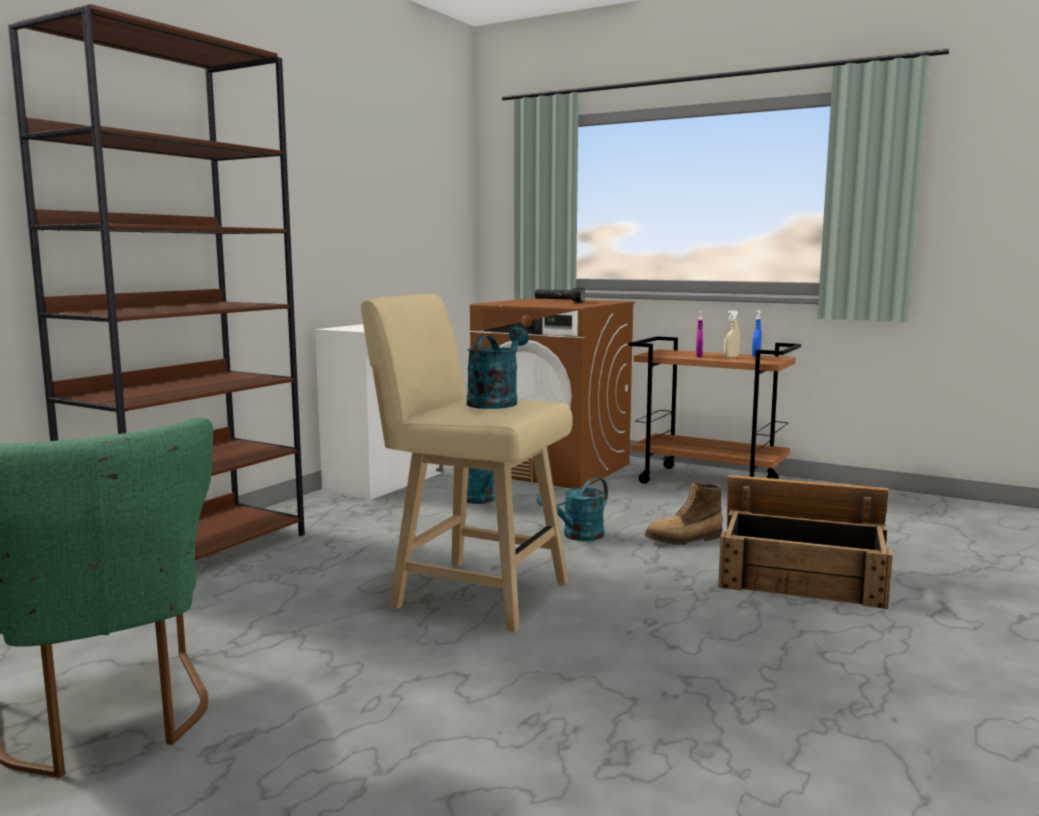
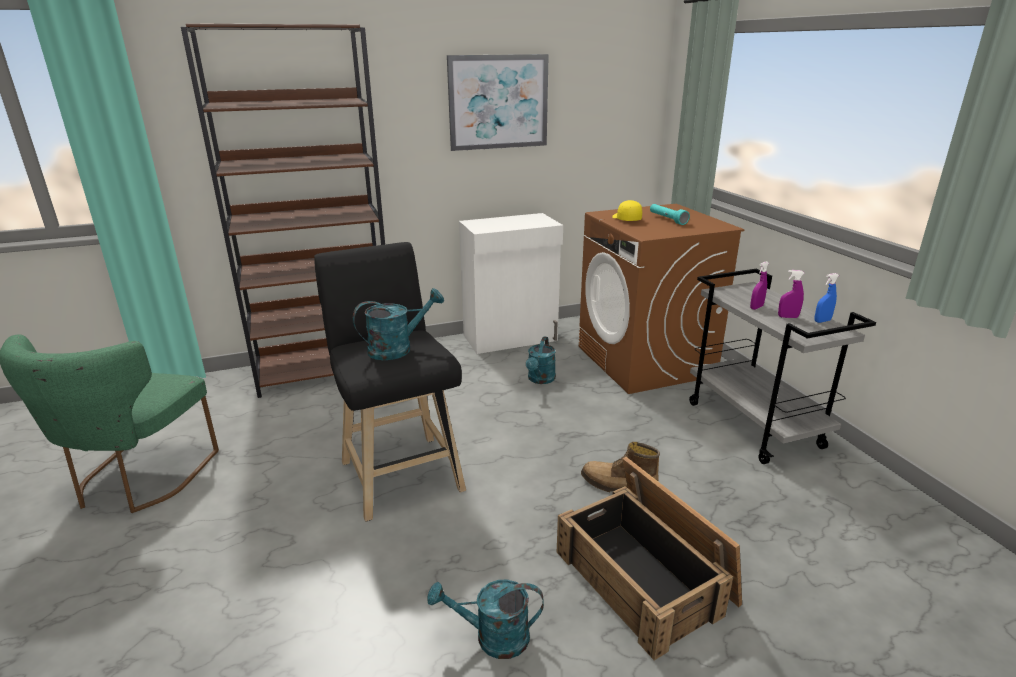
camera: 40 degrees right, 15 degrees up
(345, 184) = (498, 102): none -> picture
(472, 593) = (400, 471): beige stool -> black stool
(523, 303) = (626, 219): none -> yellow cap
(559, 302) = (667, 219): black flashlight -> turquoise flashlight
(577, 536) = (546, 445): turquoise watering can -> turquoise watering can (492, 637)
(710, 482) = (755, 425): brown cart -> grey cart
(731, 357) = (788, 317): beige spray bottle -> purple spray bottle

